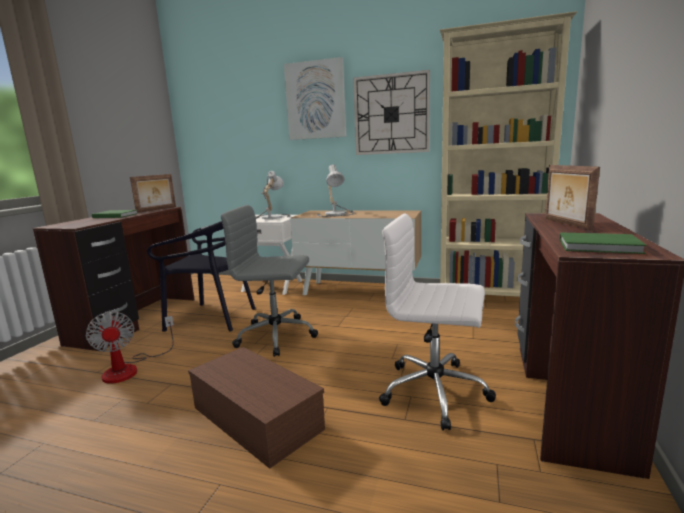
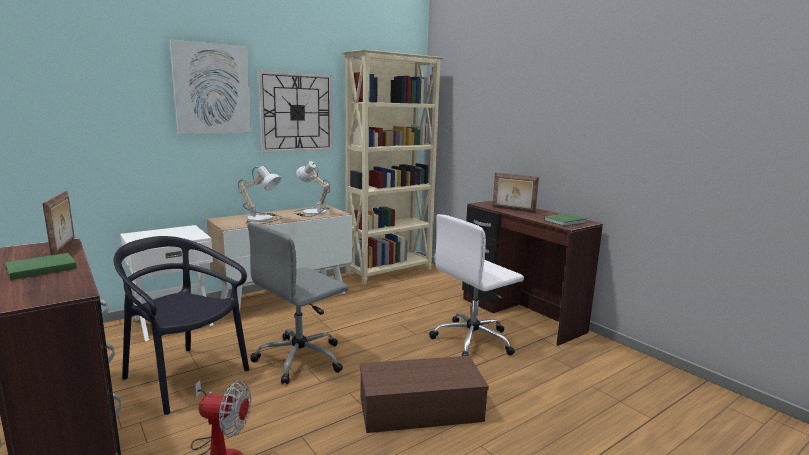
camera: 55 degrees left, 0 degrees up
(211, 318) = (184, 377): black chair -> black chair turned 105 degrees counterclockwise
(270, 217) = (167, 233): table lamp -> table lamp (311, 212)

